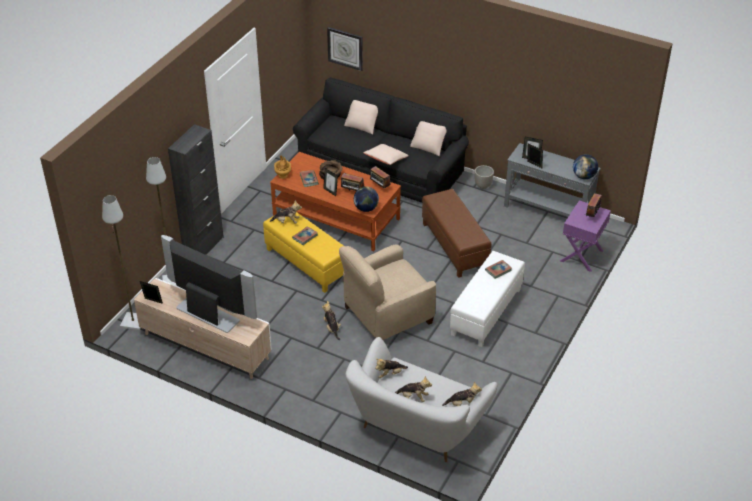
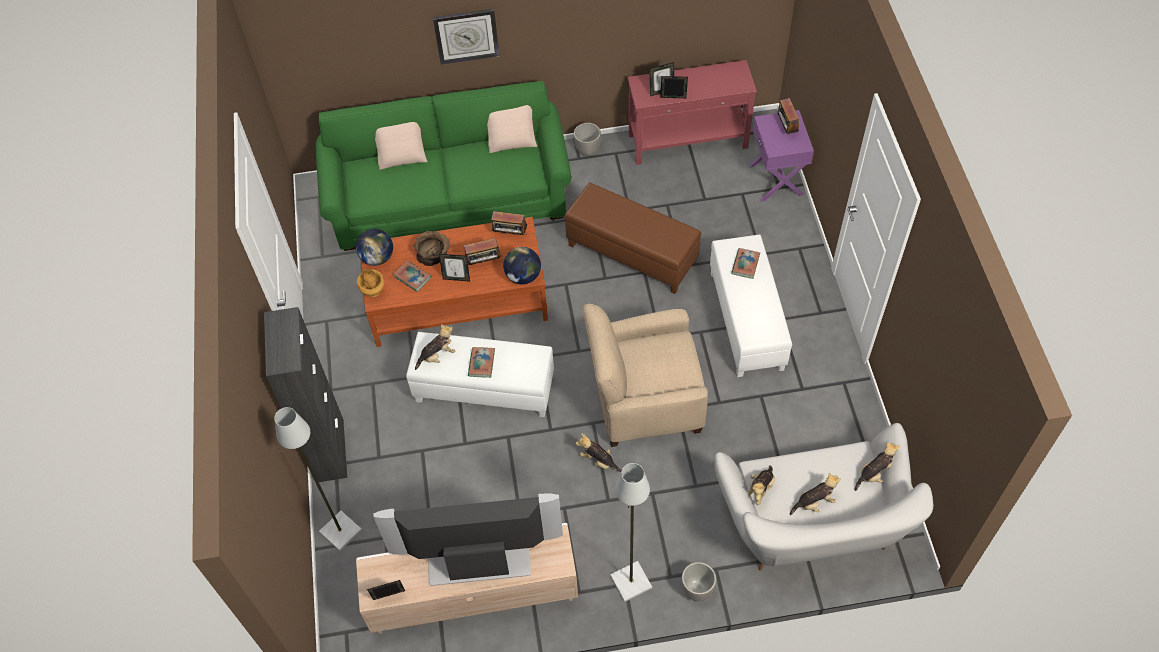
camera: 35 degrees left, 15 degrees up
(132, 322) = (344, 627): grey floor lamp -> grey floor lamp (631, 583)
(306, 263) = (484, 389): yellow ottoman -> white ottoman
(320, 415) = (697, 590): none -> planter
(345, 48) = (329, 63): wall clock -> wall clock (466, 35)
(381, 169) = (450, 197): black sofa -> green sofa
(386, 159) = (477, 189): beige pillow -> none
(387, 315) = (645, 399): beige armchair -> beige armchair turned 60 degrees clockwise
(548, 211) = (688, 141): grey console table -> red console table
(584, 176) = (740, 82): globe -> globe (377, 258)

